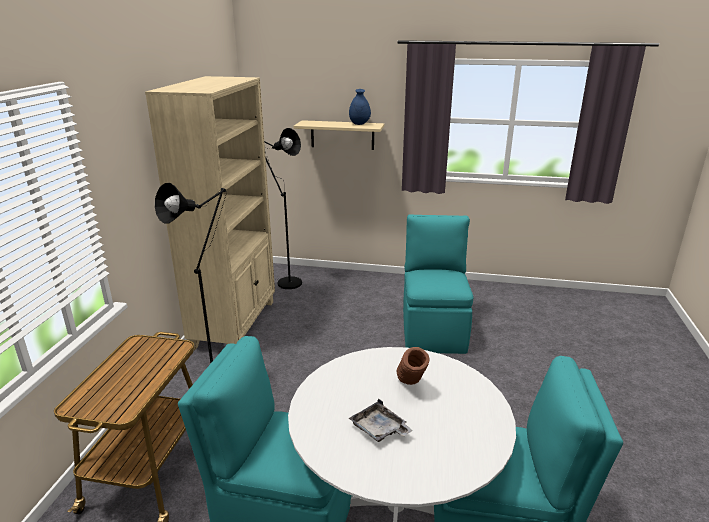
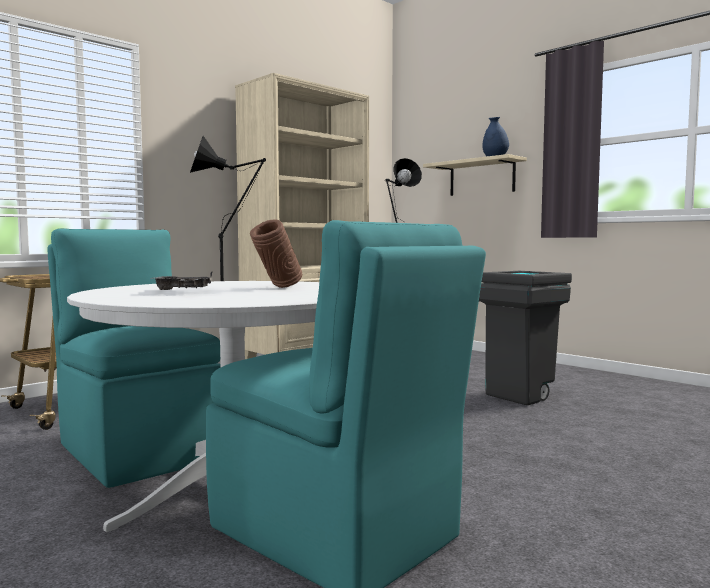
camera: 35 degrees right, 20 degrees down
(433, 330) = (522, 396): turquoise chair -> grey trash can

